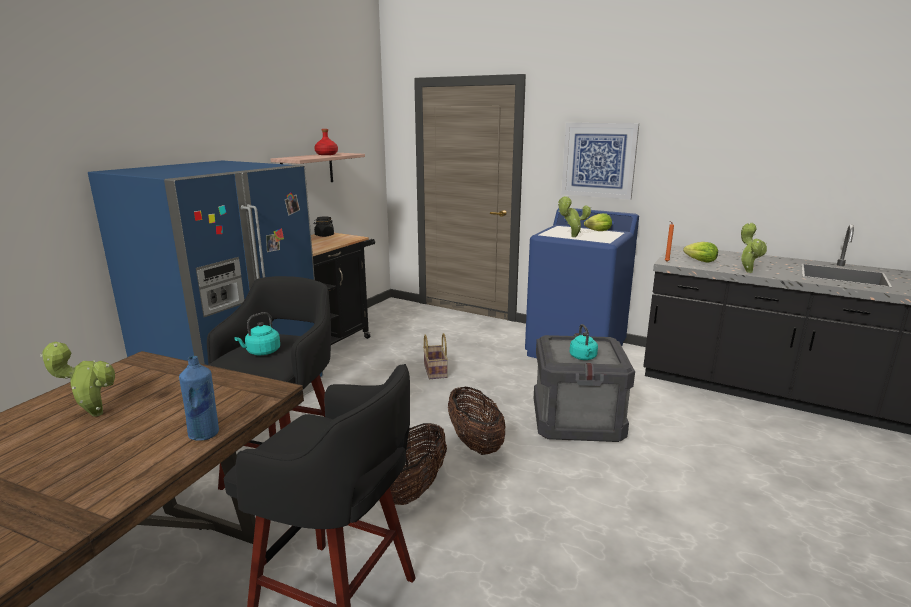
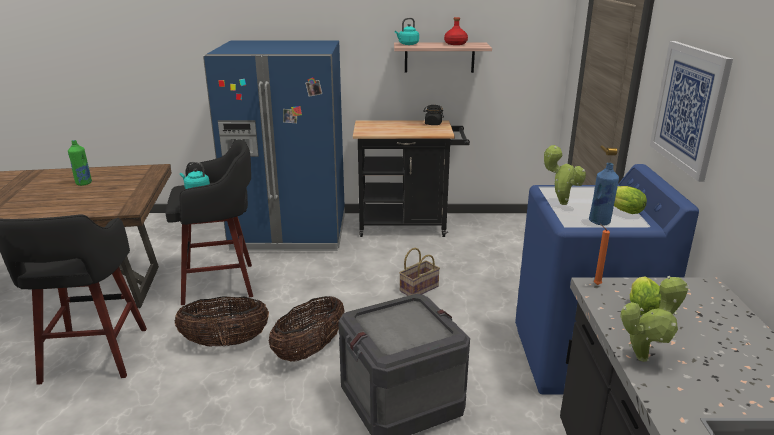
camera: 60 degrees right, 5 degrees up
(93, 414) = (83, 183): potted plant -> green bottle
(204, 434) = (66, 212): blue bottle -> blue bottle (599, 222)
(583, 358) = (387, 330): turquoise kettle -> turquoise kettle (407, 44)

